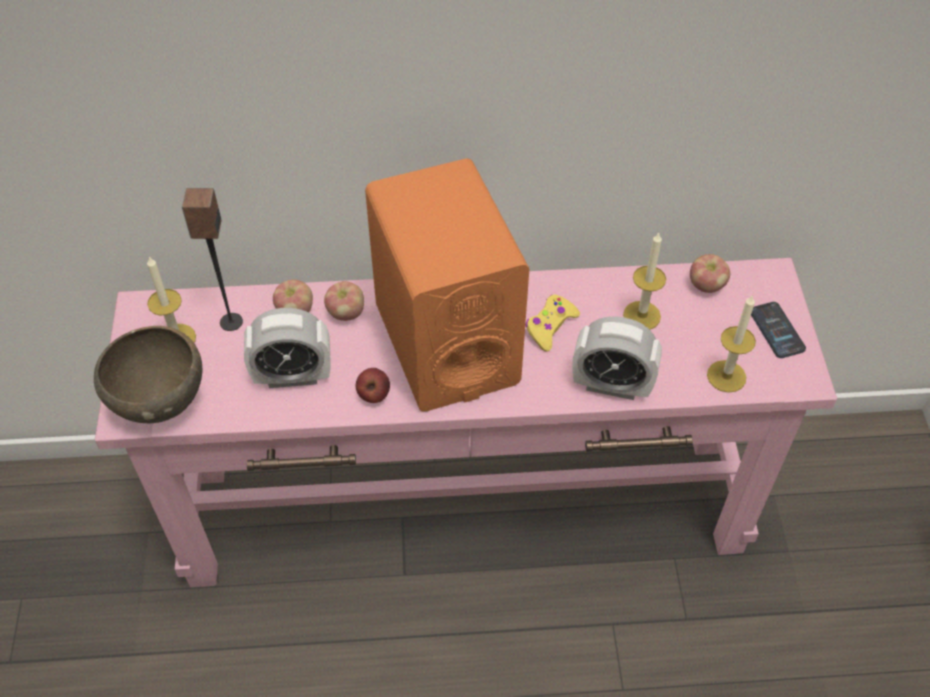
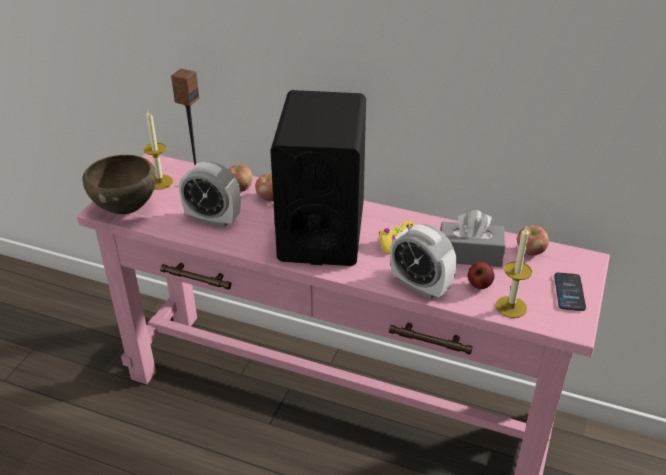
camera: 25 degrees right, 15 degrees down
(373, 395) = (255, 243): apple -> apple (479, 285)
(446, 343) = (322, 231): orange speaker -> black speaker
(642, 315) = (470, 254): candle -> grey tissue box

